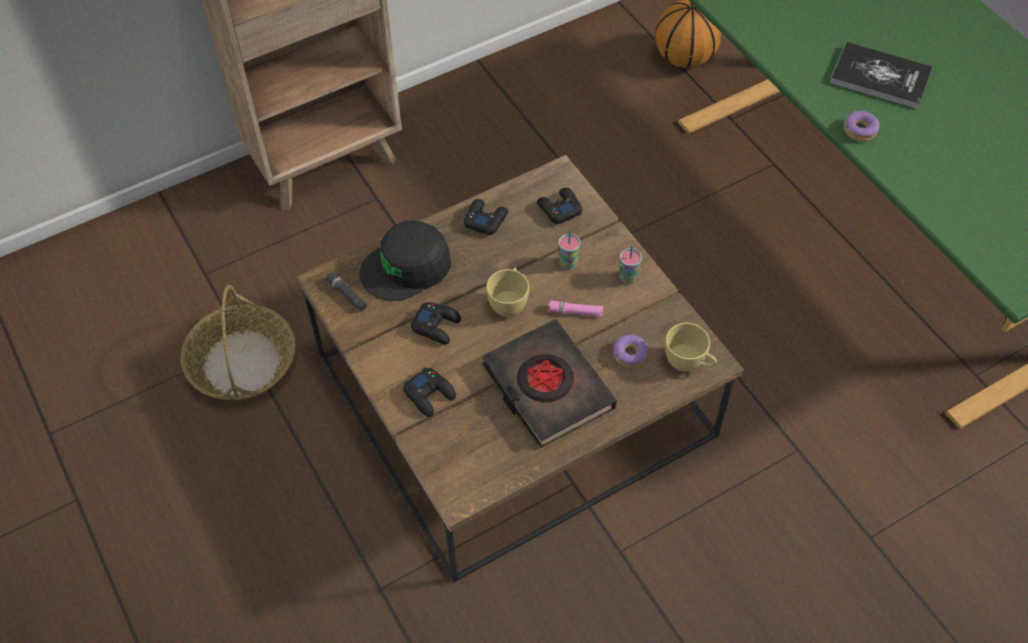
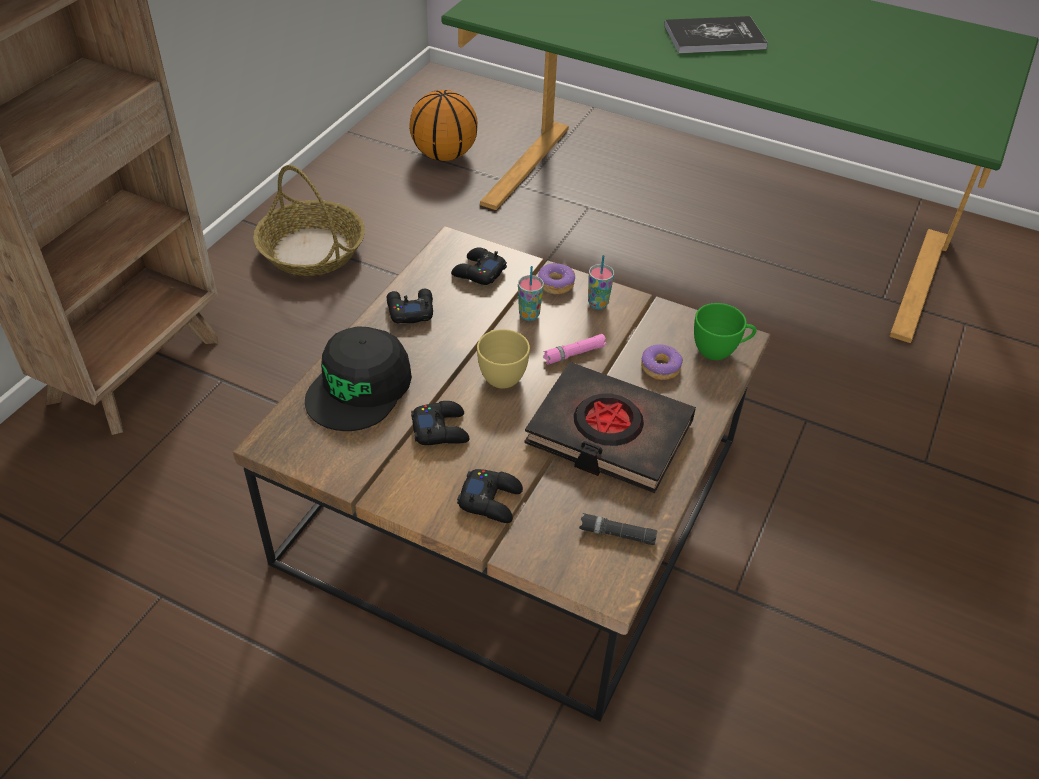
camera: 35 degrees left, 10 degrees down
(243, 363) = (175, 617): basket -> basket (312, 250)
(346, 294) = (310, 444): black flashlight -> black flashlight (617, 534)
(688, 363) = (720, 351): yellow cup -> green cup
(859, 130) = (738, 77): donut -> donut (555, 284)

